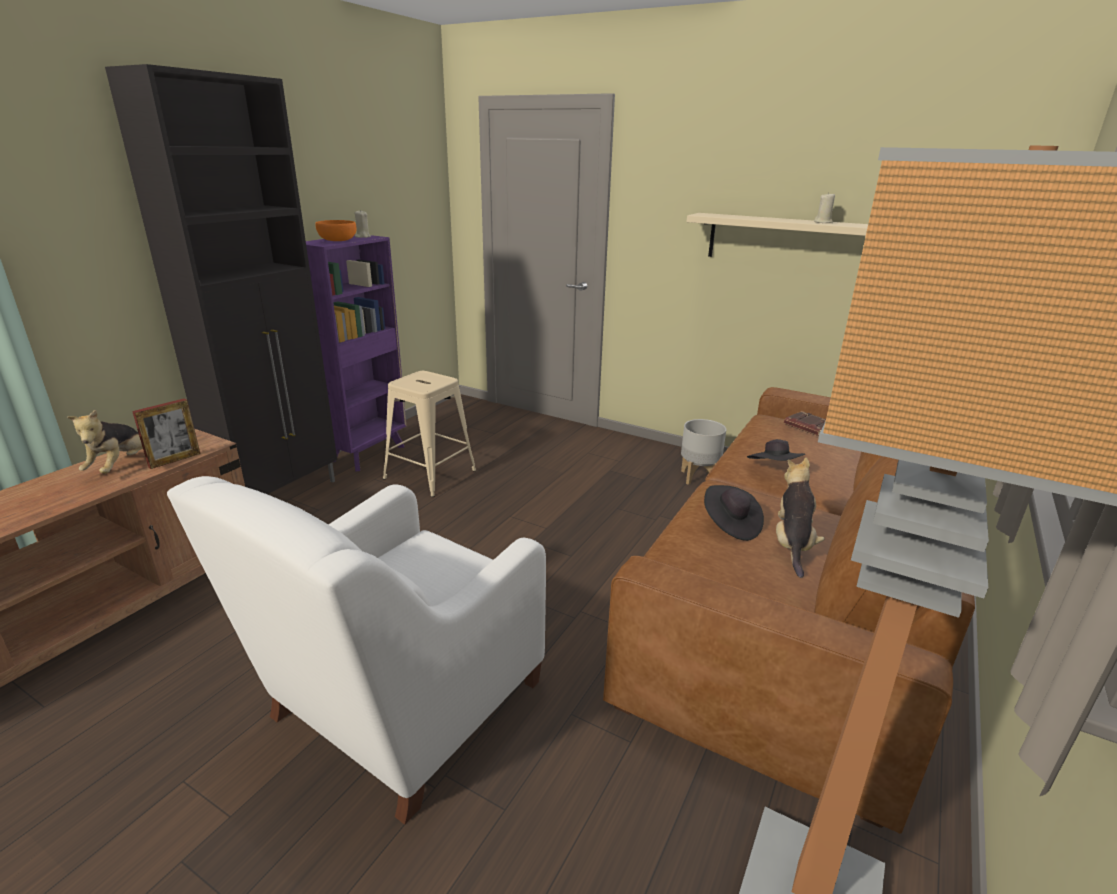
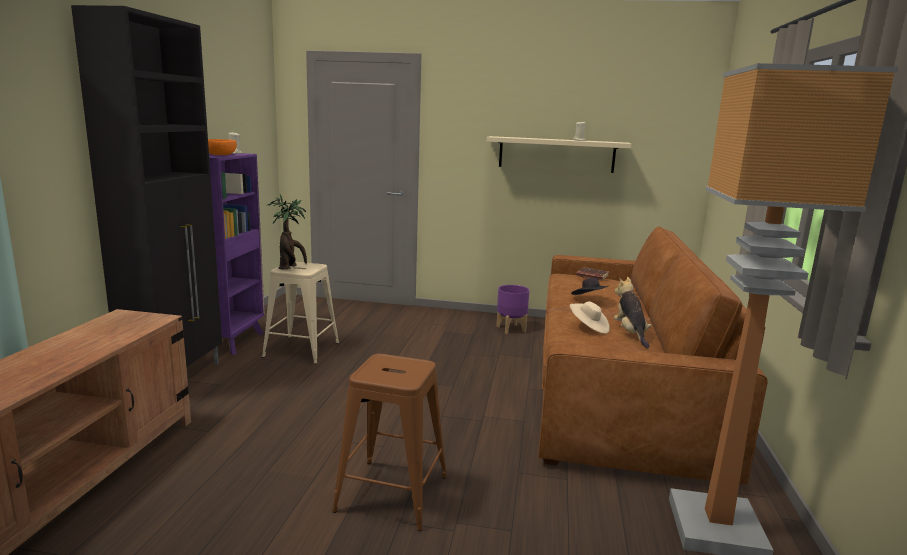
camera: 20 degrees left, 10 degrees down
(120, 466) = (91, 338): plush toy -> none
(175, 460) = (139, 330): picture frame -> none
(398, 707) = (392, 493): white armchair -> brown stool
(413, 380) = (290, 267): none -> potted plant
(698, 477) = (510, 329): grey planter -> purple planter
(730, 525) = (588, 328): black hat -> beige hat

